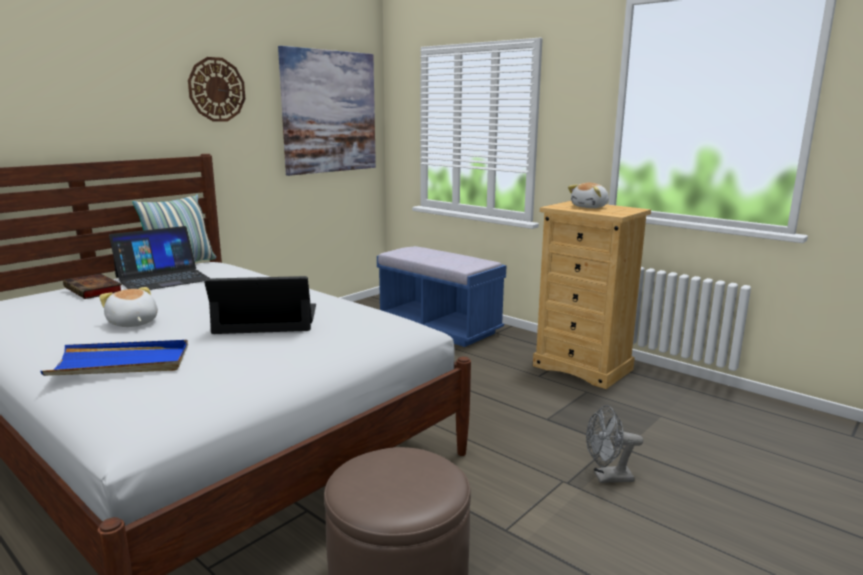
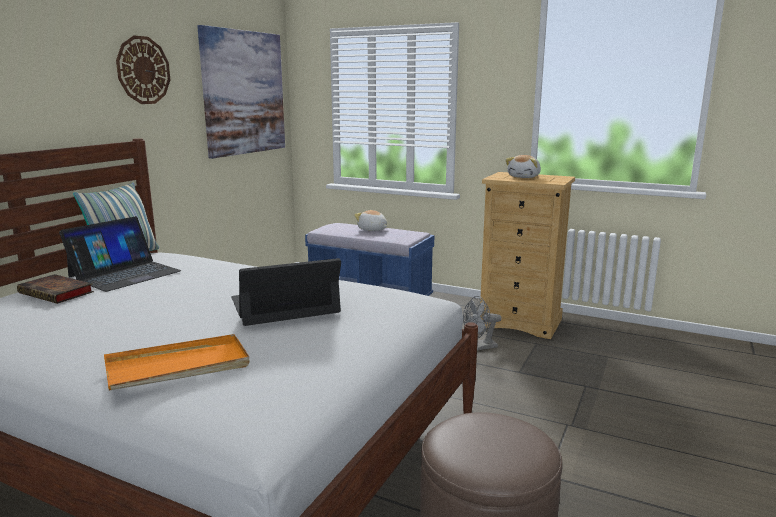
camera: 15 degrees left, 0 degrees up
(121, 363) = (178, 367): blue tray -> orange tray
(132, 323) = (143, 324): plush toy -> plush toy (372, 230)
(607, 478) = (600, 416): grey fan -> grey fan (479, 347)

